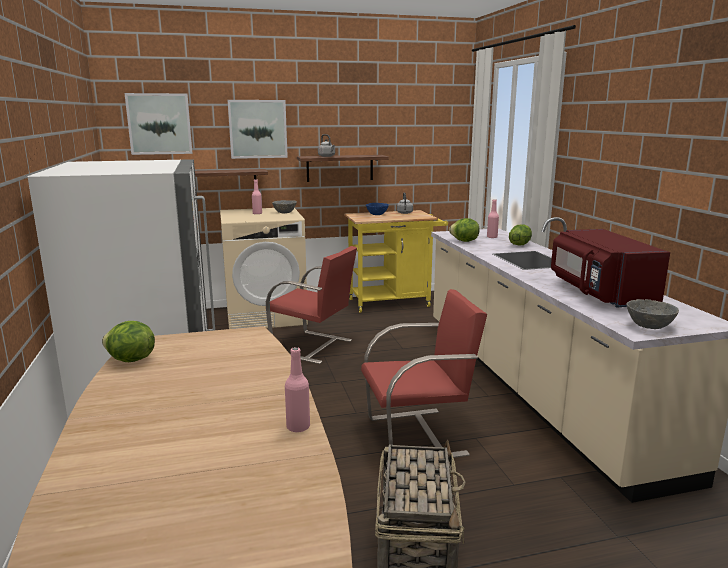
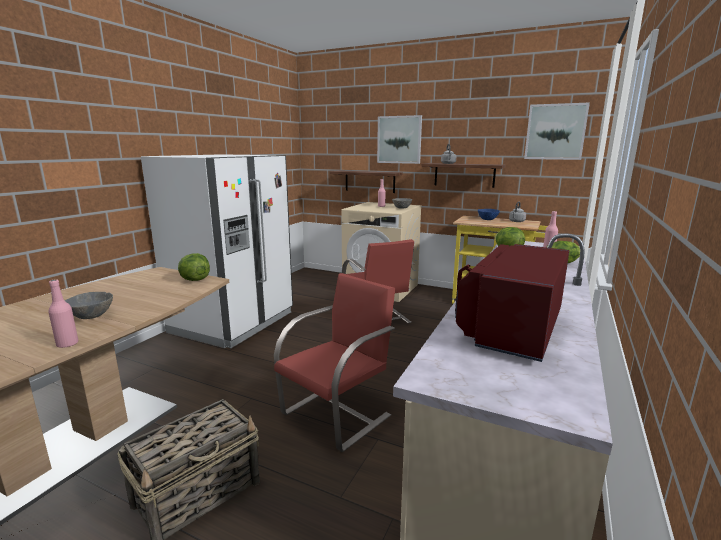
camera: 40 degrees right, 0 degrees up
(130, 360) = (126, 278): lettuce -> lettuce (194, 280)
(159, 124) = (334, 135): picture -> picture (555, 132)
(418, 436) = (337, 414): red chair -> red chair turned 75 degrees counterclockwise
(649, 326) = (462, 379): grey bowl -> grey bowl (91, 316)

